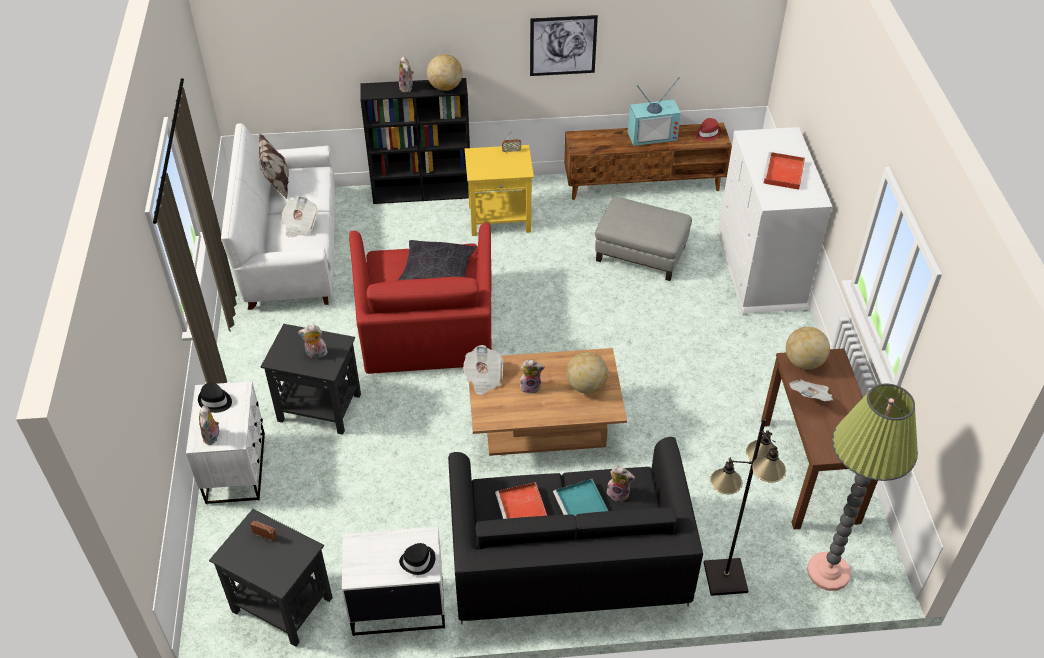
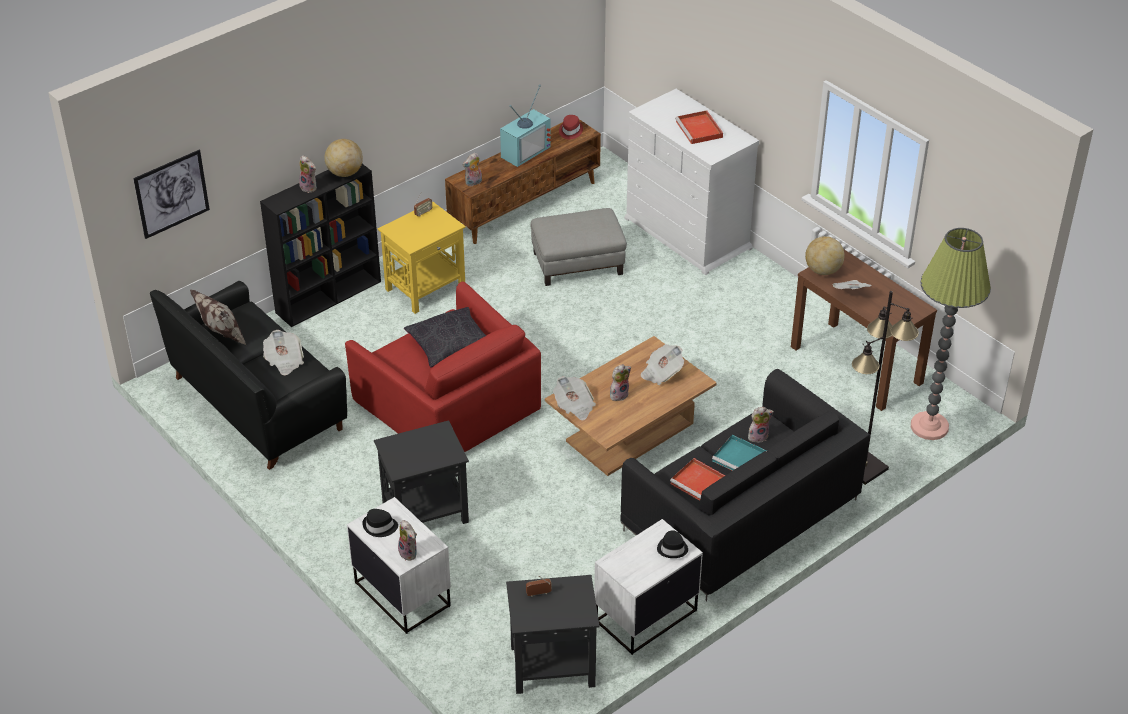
camera: 35 degrees left, 5 degrees down
(291, 252) = (257, 403): white sofa -> black sofa
(315, 354) = (430, 448): plush toy -> plush toy (473, 183)
(563, 45) = (433, 92): picture -> picture (171, 194)
(586, 386) = (661, 373): globe -> newspaper

